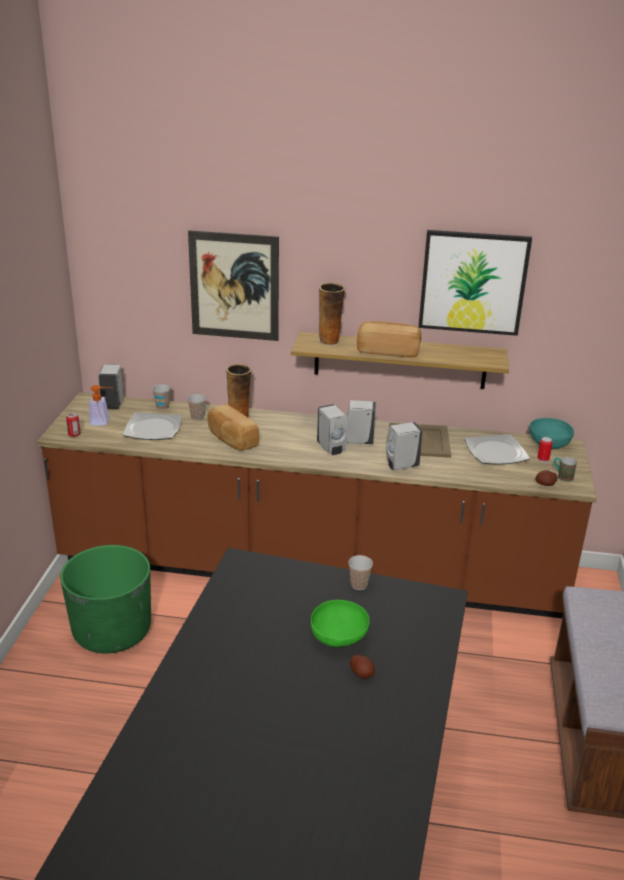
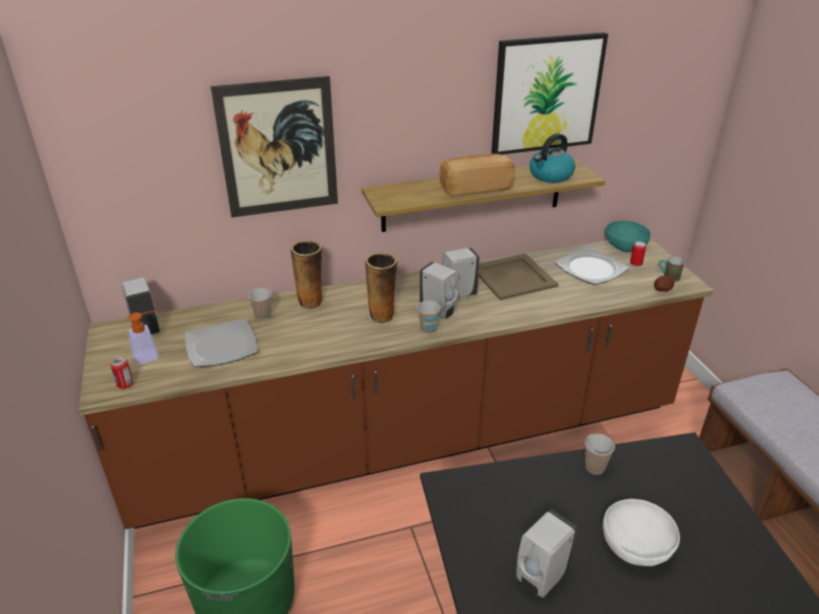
camera: 25 degrees left, 5 degrees up
(162, 407) = (210, 314): cup -> cup (428, 329)
(232, 439) = (324, 332): bread -> none
(330, 341) = (405, 191): vase -> vase (382, 316)
(339, 638) = (636, 547): green bowl -> white bowl
(362, 673) = (699, 585): potato -> none
(400, 466) = (522, 310): white soap dispenser -> white soap dispenser (540, 578)
(464, 355) = (550, 176): none -> kettle

